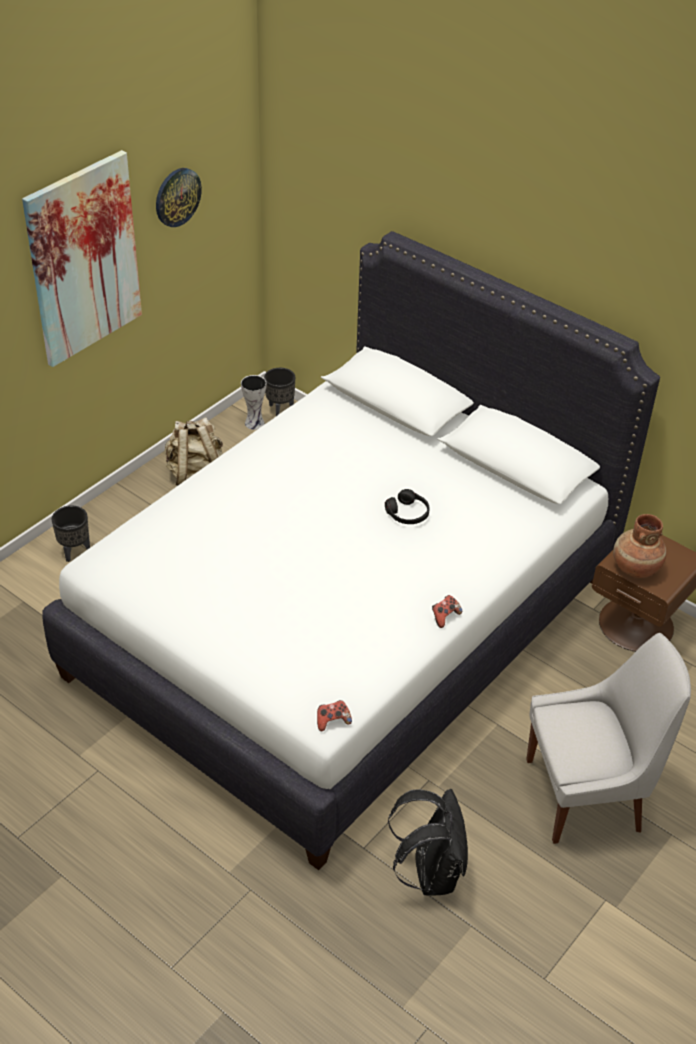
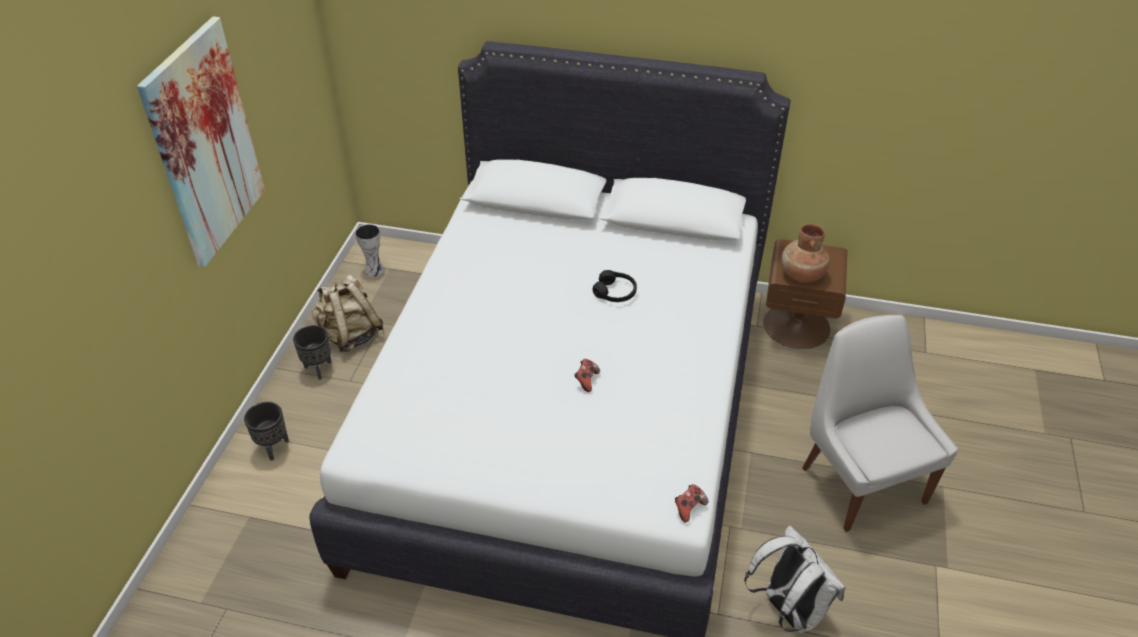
camera: 25 degrees left, 0 degrees up
(177, 197) = (266, 60): wall clock -> none
(279, 410) = (390, 252): black planter -> black planter (318, 369)
(430, 873) = (787, 609): black backpack -> white backpack
(445, 616) = (713, 371): game controller -> game controller (586, 380)
(588, 795) = (860, 481): white chair -> white chair turned 75 degrees counterclockwise

